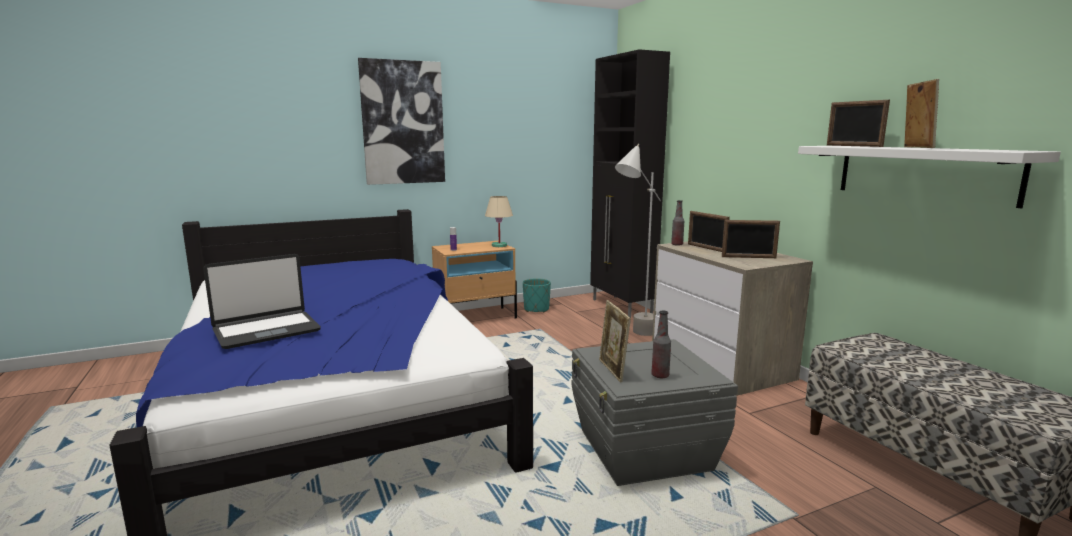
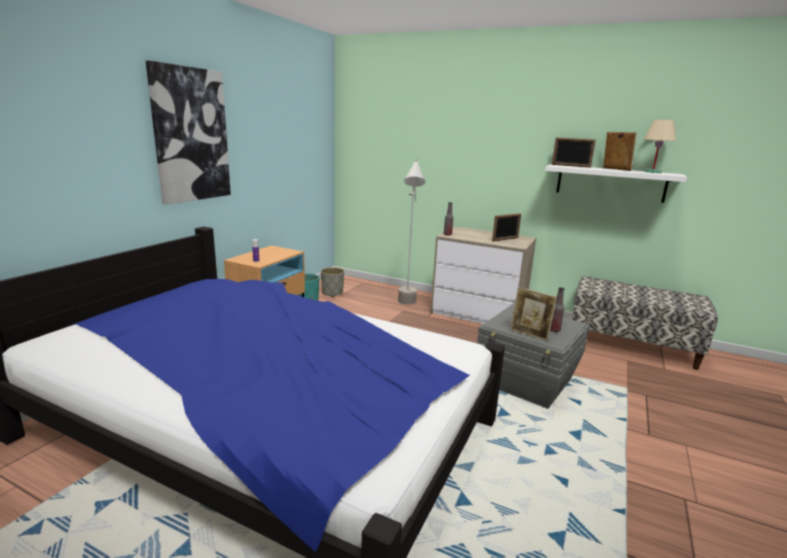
camera: 40 degrees left, 5 degrees up
(266, 330) = (291, 383): laptop -> none
(499, 245) = (285, 250): beige table lamp -> beige table lamp (653, 172)
(573, 307) = (332, 293): none -> grey planter
(622, 307) = (364, 285): black cabinet -> none
(706, 248) = (469, 235): picture frame -> none

